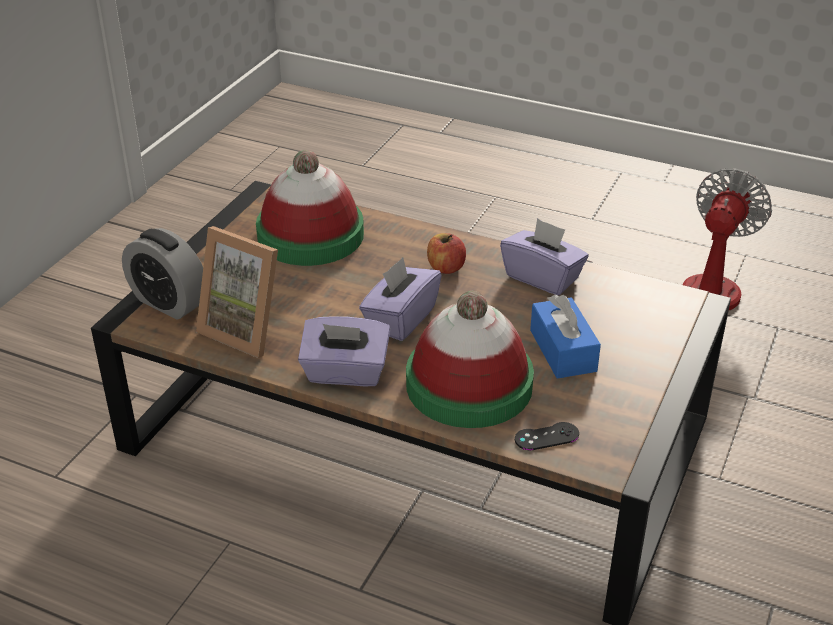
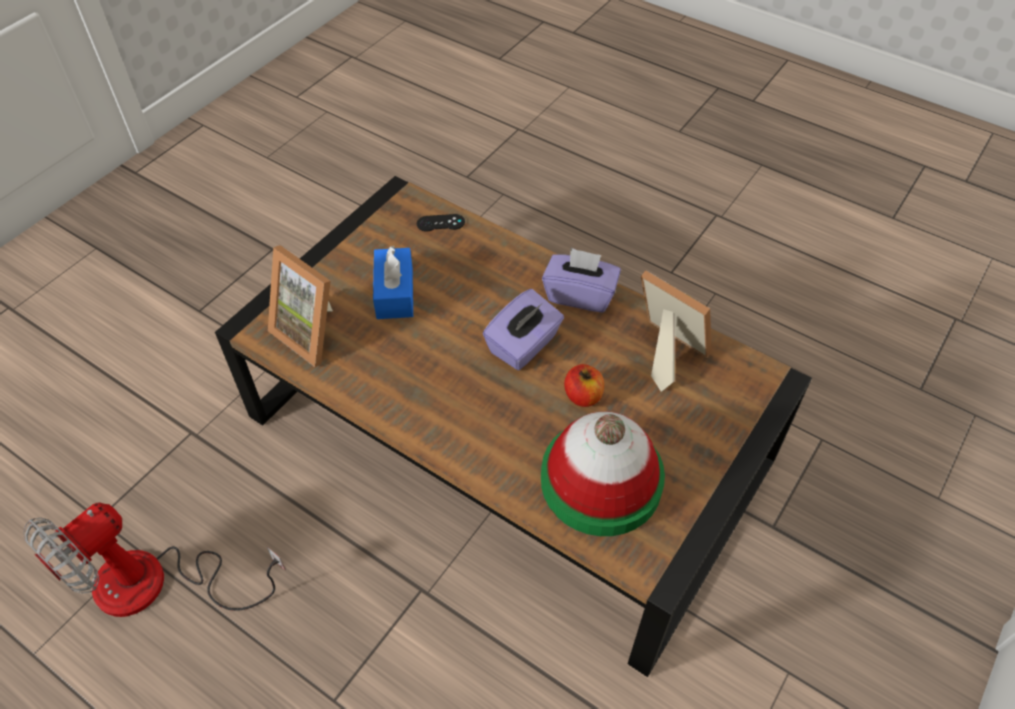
camera: 170 degrees left, 15 degrees up
(169, 302) = (743, 397): alarm clock -> none
(445, 268) = (464, 406): apple -> apple (583, 396)
(469, 385) = (482, 271): hat -> none
(542, 277) = (374, 379): purple tissue box -> none
(628, 306) = (313, 332): none -> picture frame

